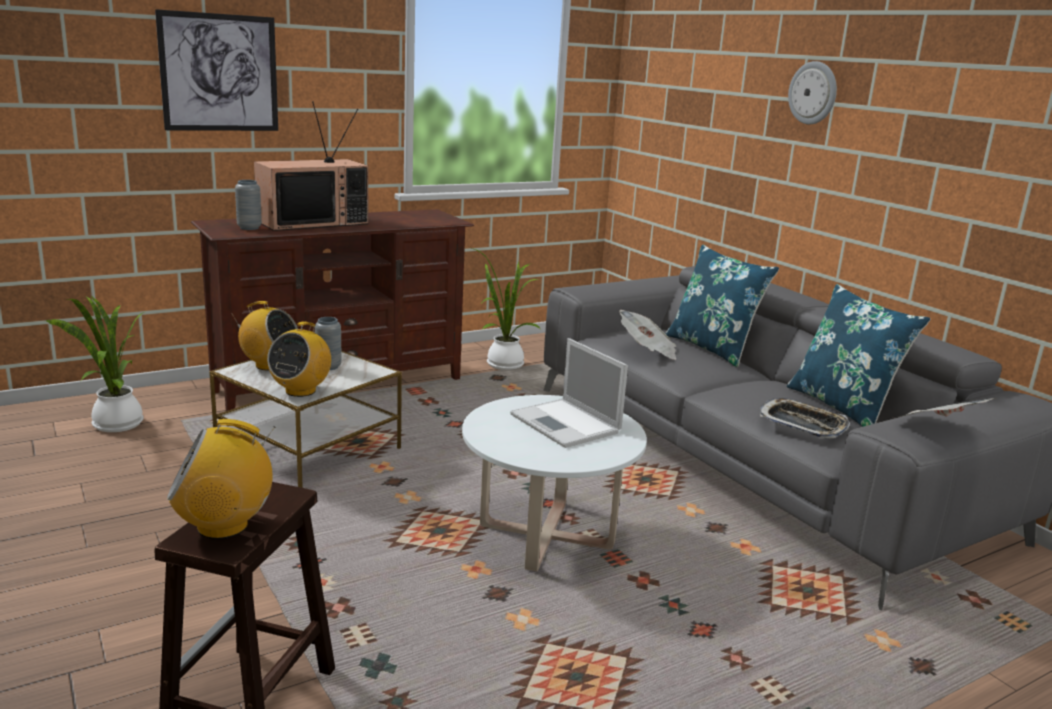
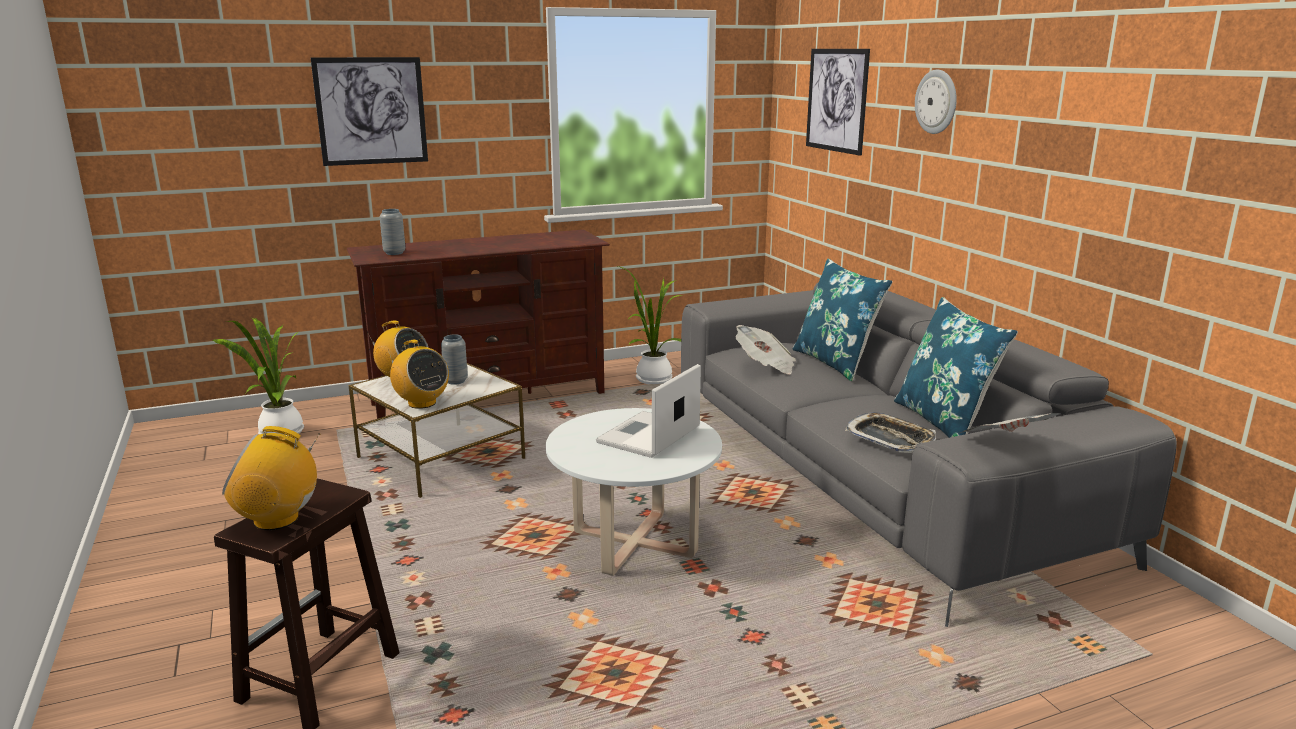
camera: 10 degrees right, 0 degrees up
(300, 390) = (421, 403): radio -> radio turned 75 degrees counterclockwise
(313, 222) = (456, 246): television -> none
(566, 424) = (648, 436): laptop -> laptop turned 60 degrees clockwise
(696, 88) = (836, 100): none -> picture

